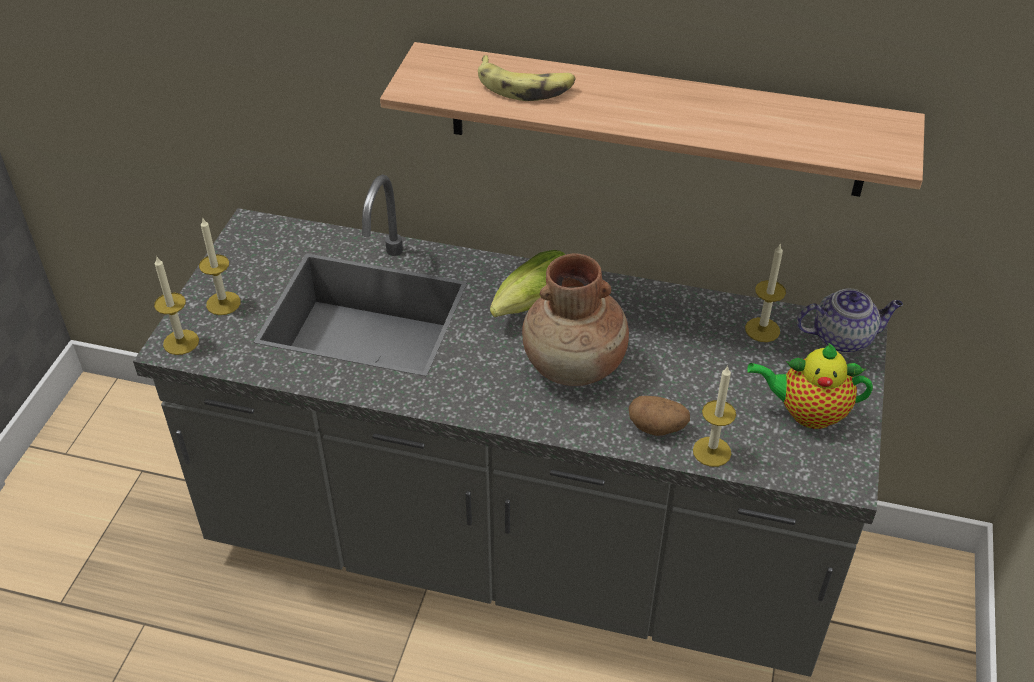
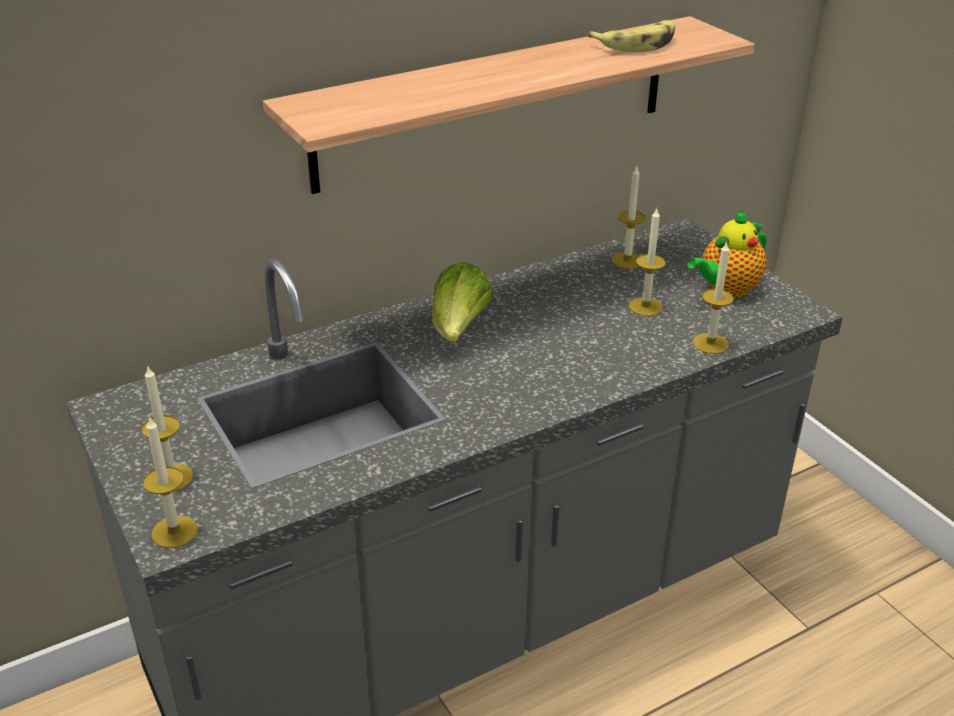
camera: 45 degrees left, 10 degrees down
(525, 86) = (414, 91): banana -> banana (637, 44)
(575, 366) = (545, 348): brown vase -> none
(657, 427) = (657, 351): potato -> none
(710, 382) = (645, 307): none -> candle
(843, 337) = (679, 239): teapot -> none

